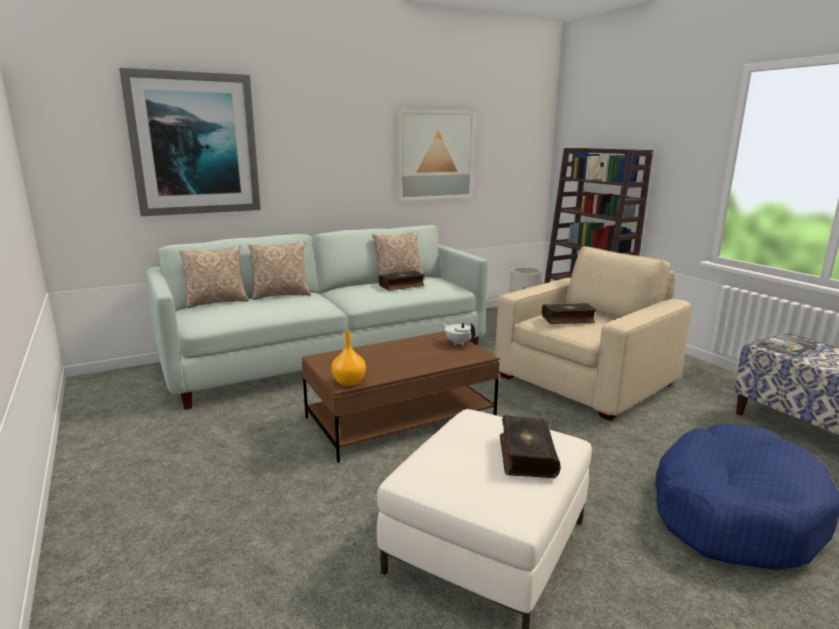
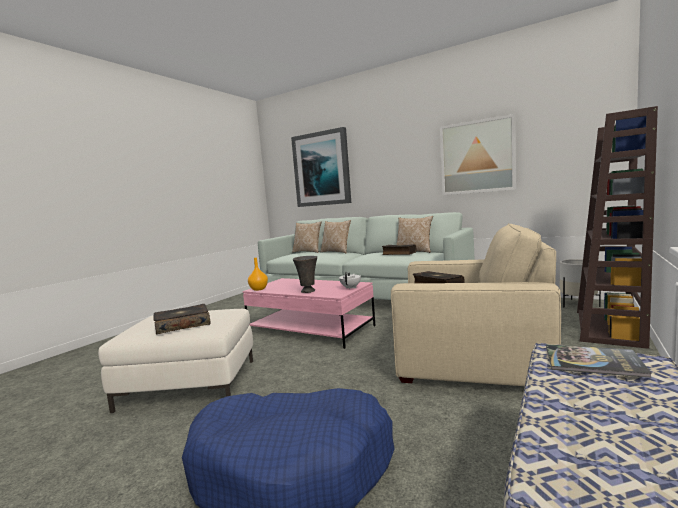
camera: 60 degrees right, 10 degrees down
(401, 418) = (311, 330): brown coffee table -> pink coffee table
(432, 362) = (308, 291): none -> grey vase

